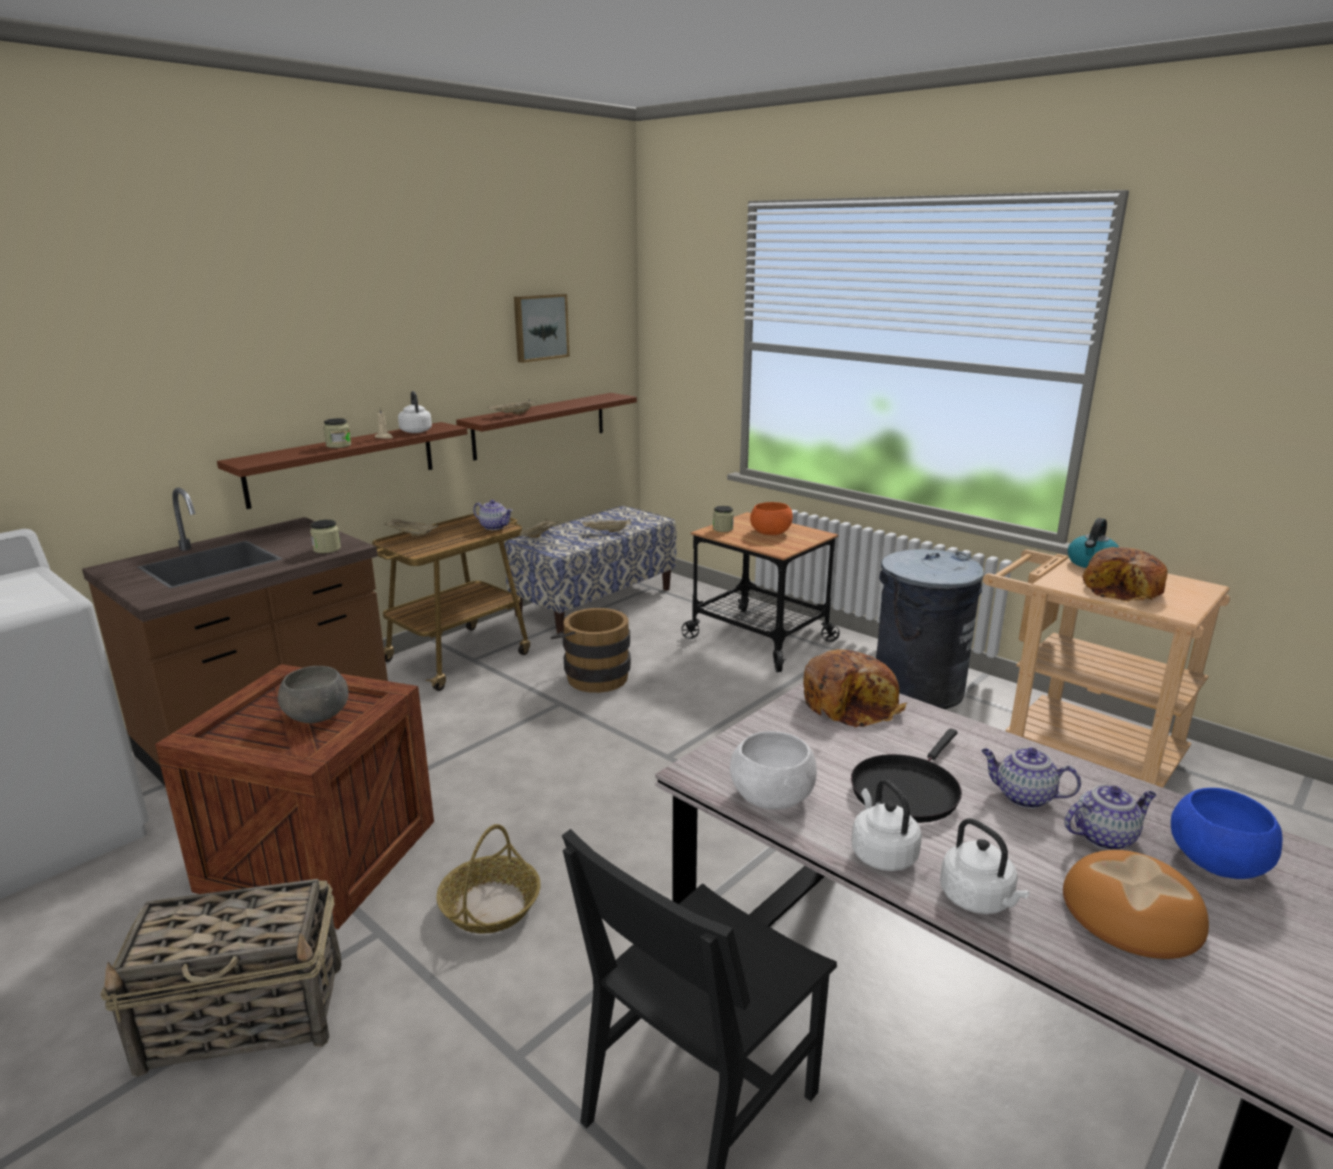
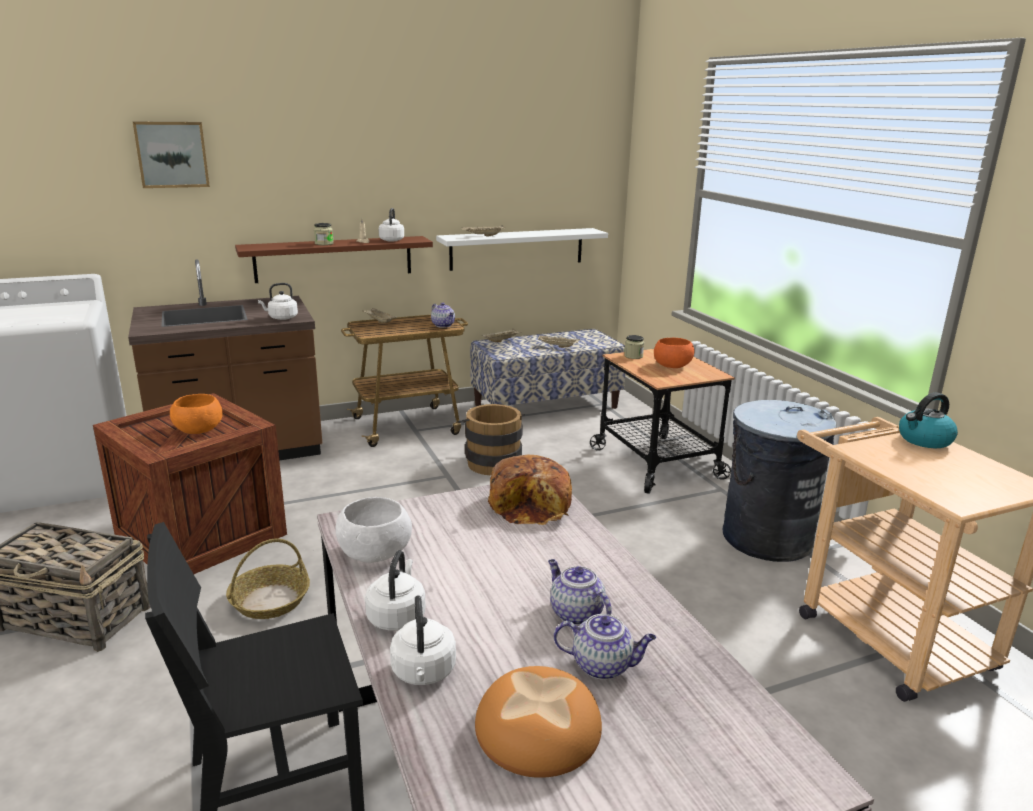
camera: 25 degrees right, 0 degrees up
(317, 715) = (199, 429): grey bowl -> orange bowl
(327, 549) = (281, 318): jar -> white kettle
(540, 327) = (523, 165): picture -> picture (172, 154)
(540, 425) = (517, 249): brown shelf -> white shelf
(907, 790) = (483, 579): black frying pan -> none
(1124, 590) = (925, 470): bread -> none
(1218, 861) = (684, 721): blue bowl -> none

